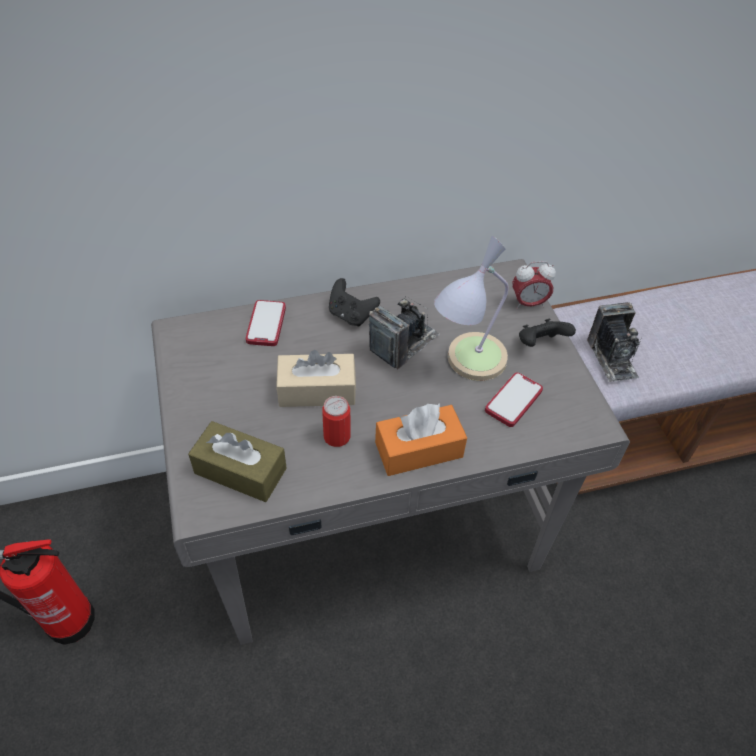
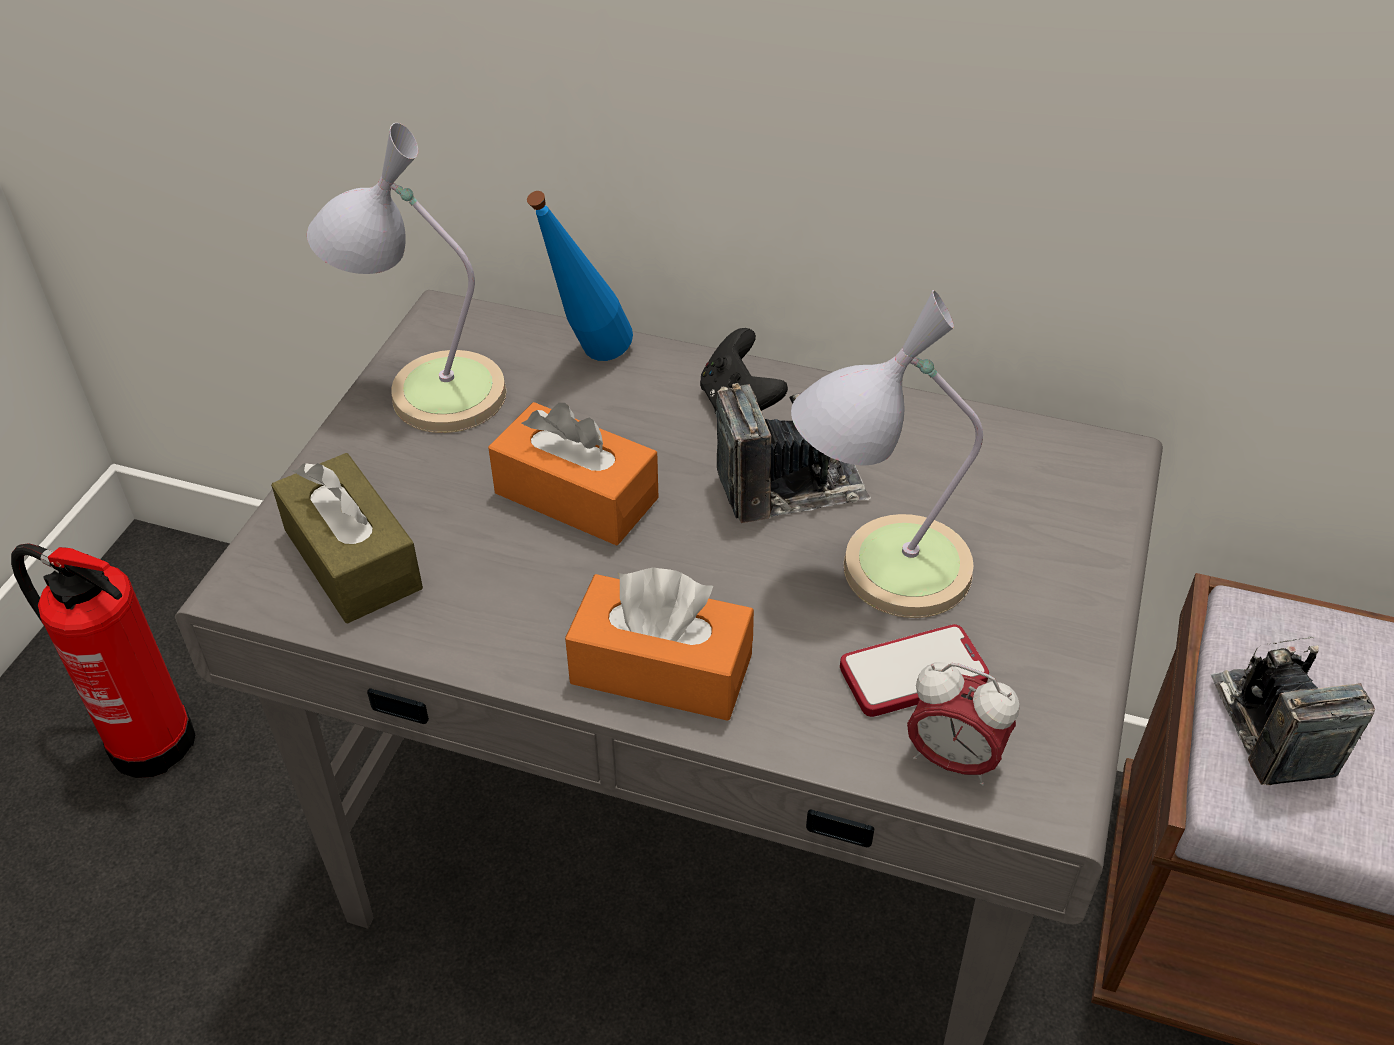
camera: 35 degrees right, 5 degrees down
(200, 372) = (424, 390): none -> table lamp
(266, 324) = (586, 362): phone -> blue bottle
(317, 390) = (576, 495): beige tissue box -> orange tissue box
(337, 436) = (544, 581): can -> none
(528, 303) = (1097, 520): alarm clock -> alarm clock (952, 760)
(540, 344) = (1058, 601): black game controller -> none
(612, 357) = (1271, 727): camera -> camera turned 150 degrees clockwise

